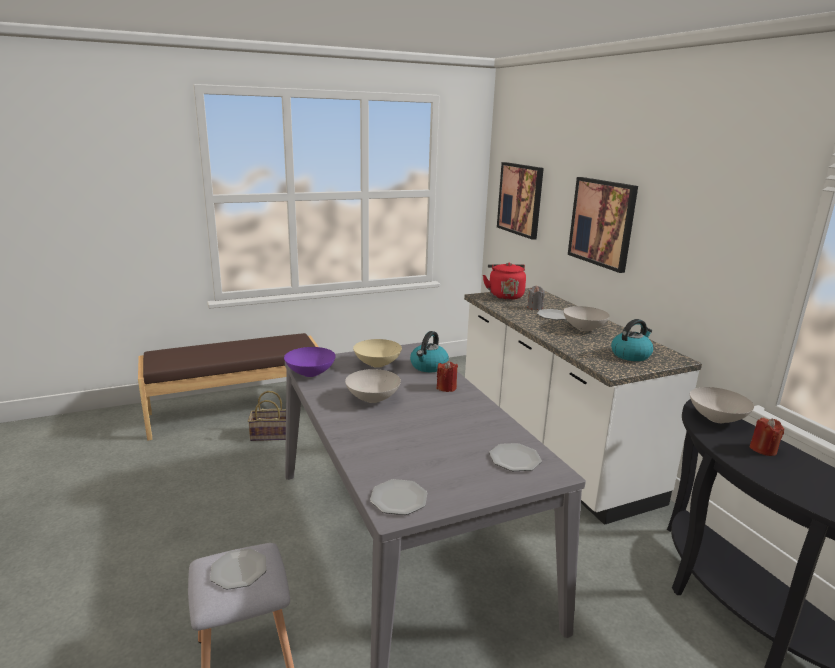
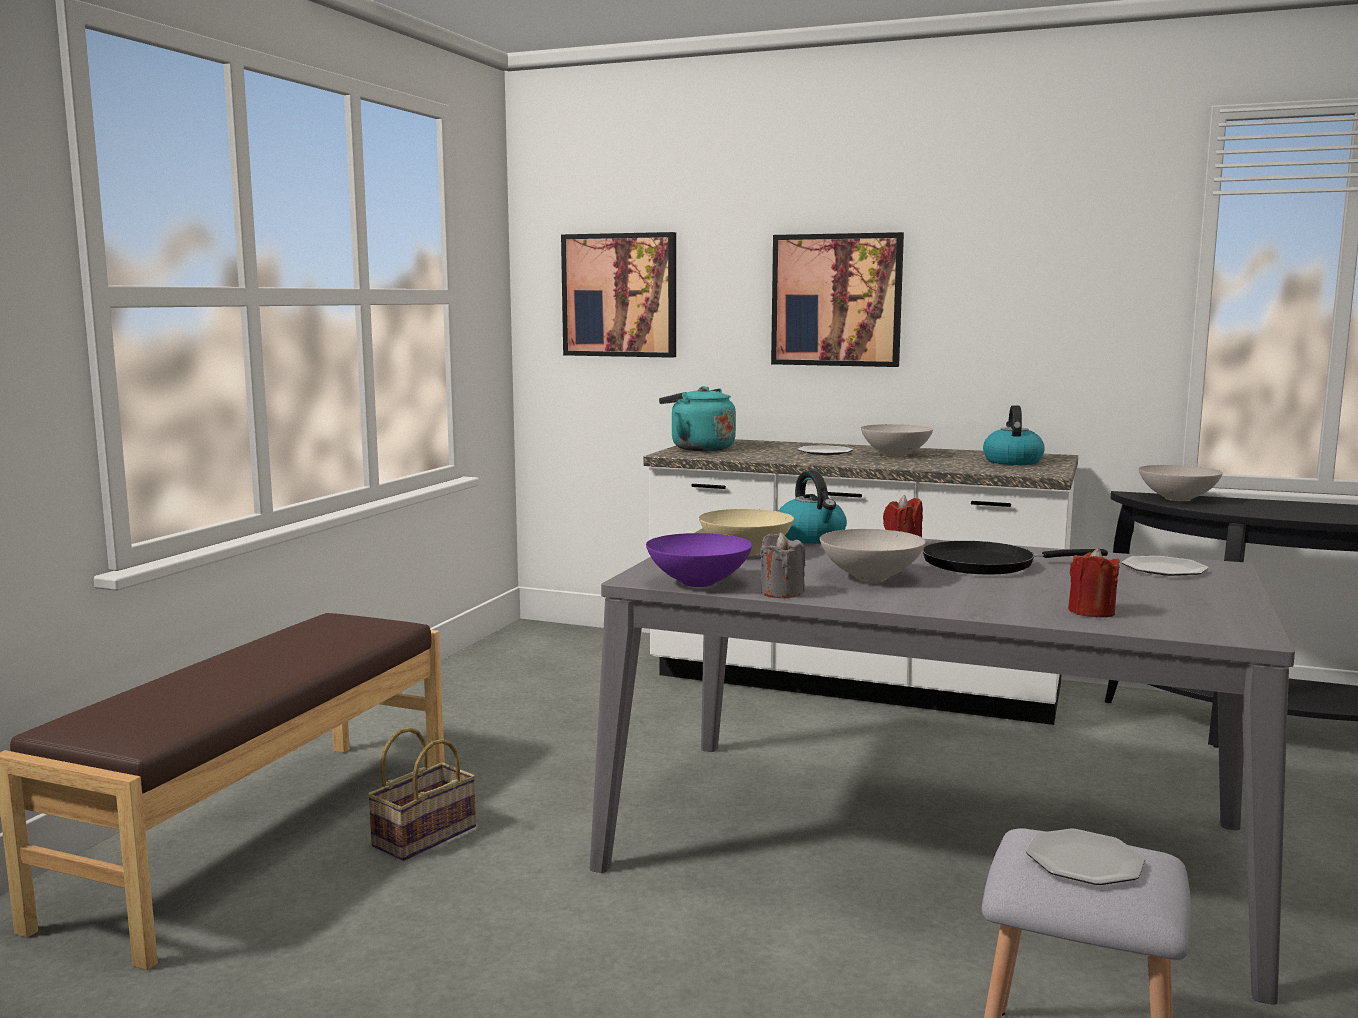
camera: 45 degrees left, 10 degrees down
(399, 498) = (1207, 626): plate -> none
(443, 414) = (986, 564): none -> black frying pan
(504, 295) = (698, 448): red kettle -> turquoise kettle
(535, 308) = (777, 451): grey candle -> grey candle (781, 593)
(763, 449) = (1265, 506): red candle -> red candle (1091, 612)

